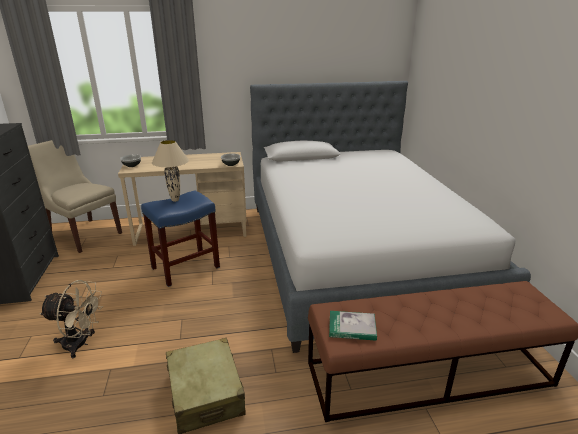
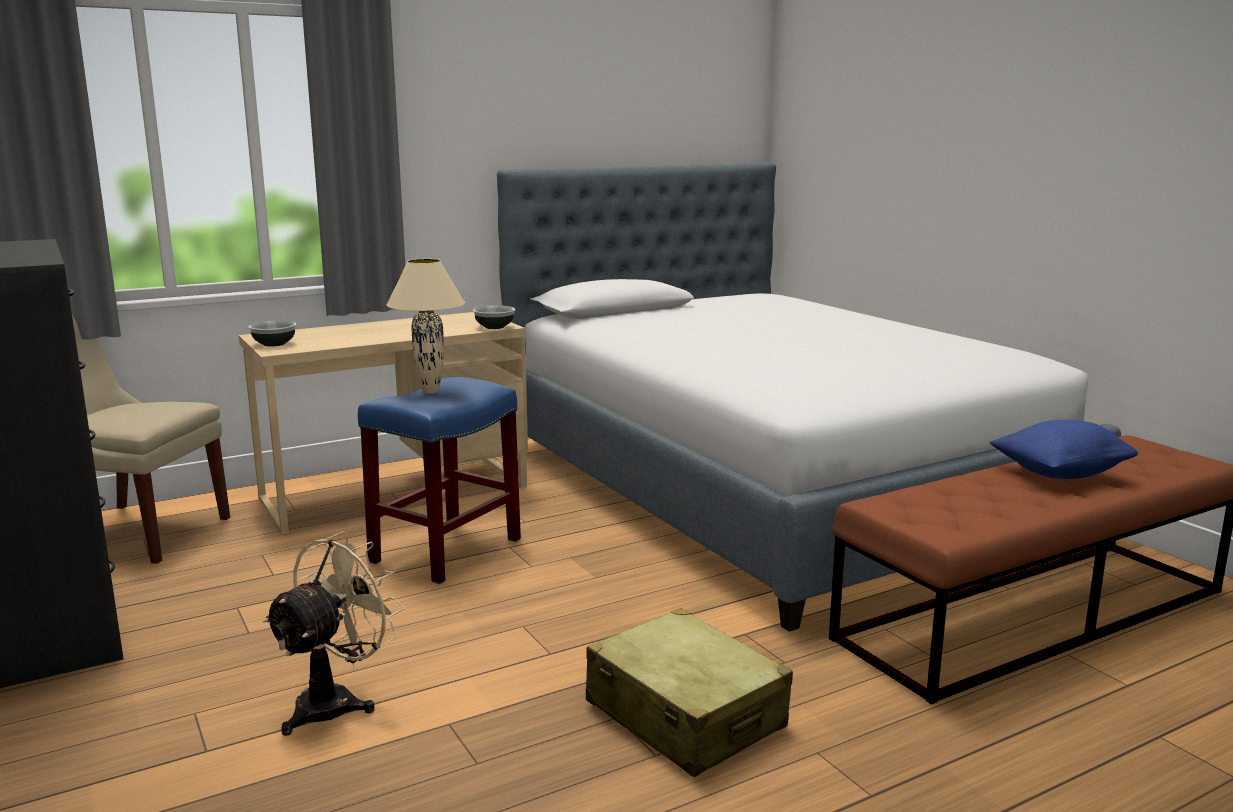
camera: 20 degrees left, 10 degrees down
(81, 344) = (336, 702): beige fan -> beige fan turned 45 degrees counterclockwise
(352, 327) = (942, 516): book -> none
(453, 307) = (1060, 473): none -> blue pillow

